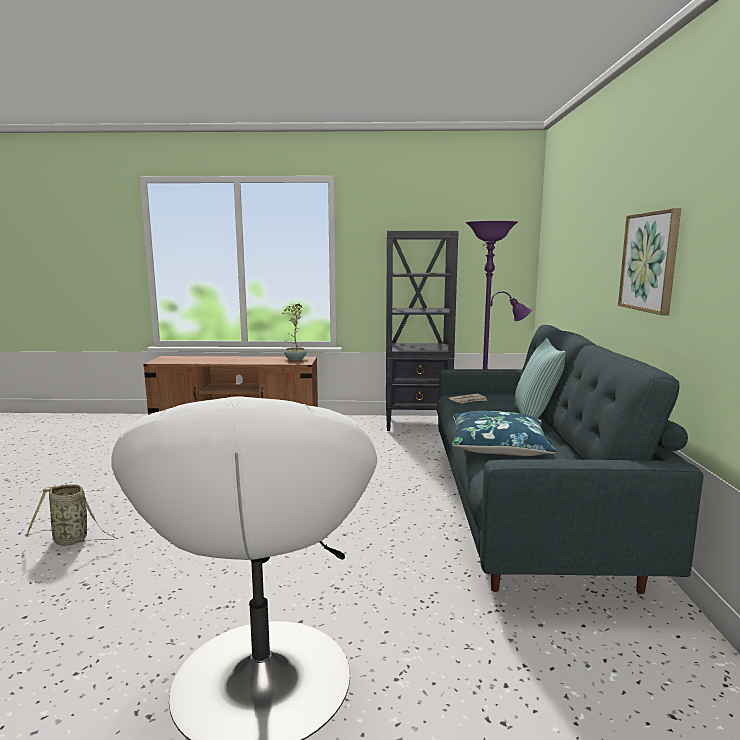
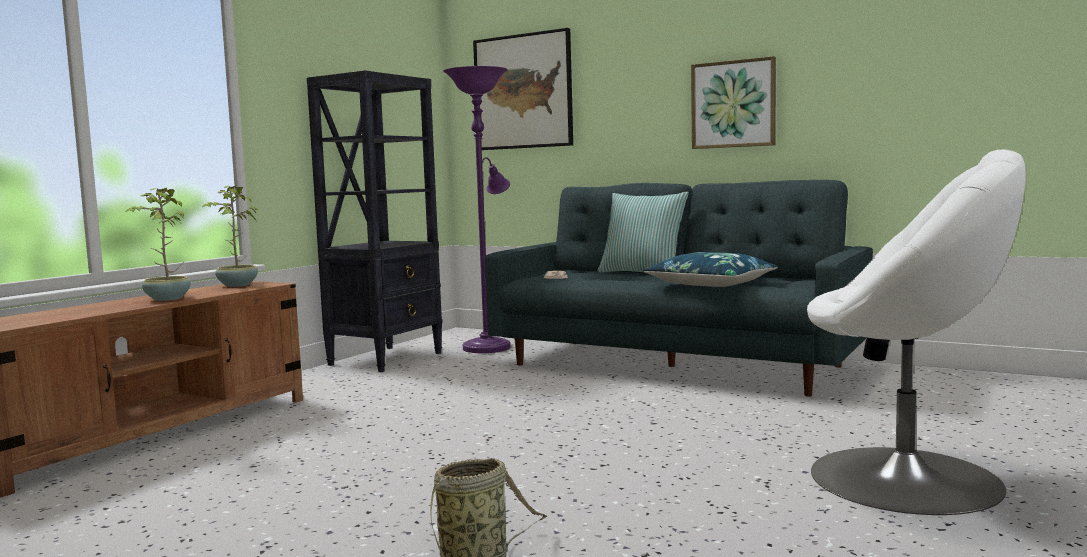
camera: 60 degrees left, 5 degrees down
(242, 361) = (167, 299): none -> potted plant
(562, 234) = (523, 91): none -> picture

